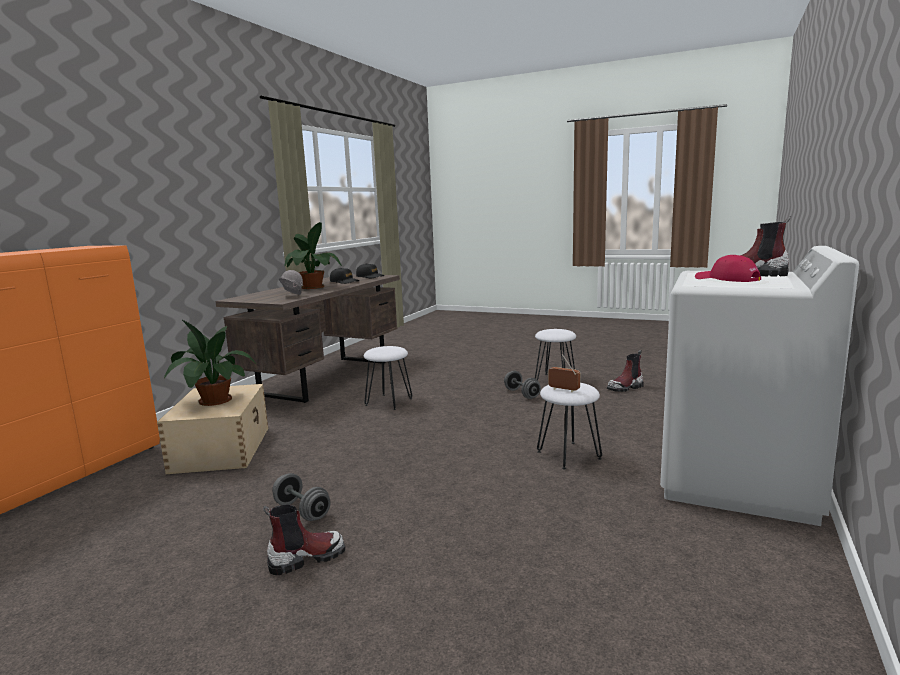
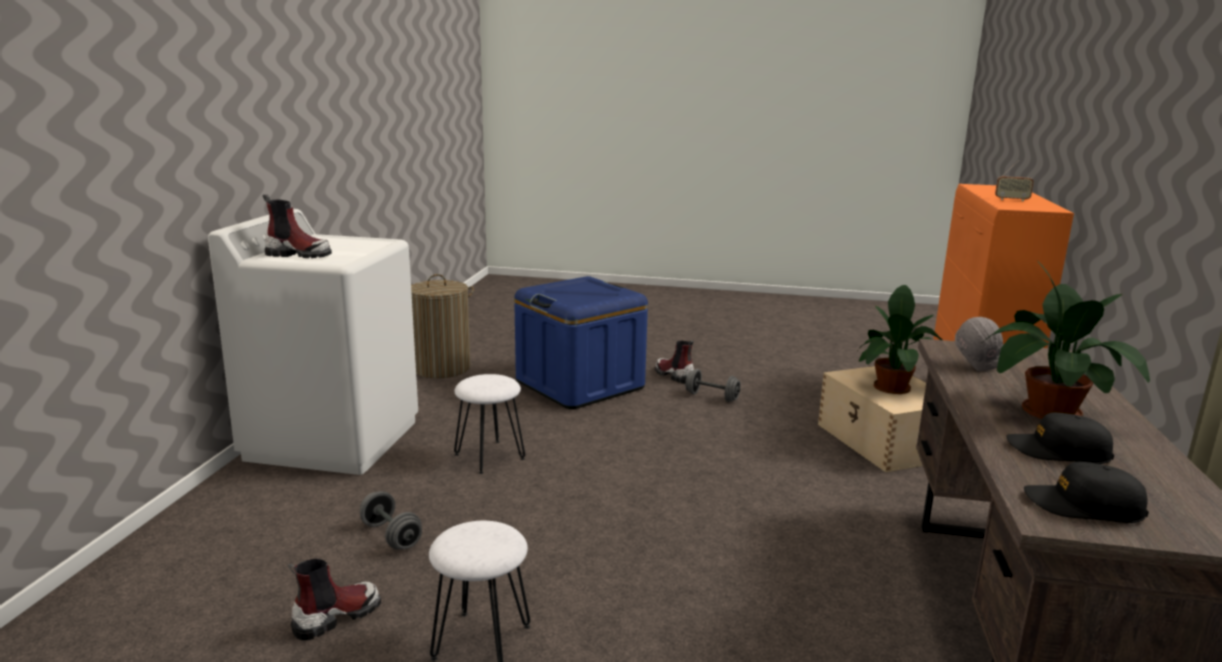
camera: 165 degrees right, 5 degrees up
(306, 558) = (674, 375): boot -> boot turned 90 degrees clockwise
(389, 402) = (781, 538): white stool -> none
(456, 549) = (580, 384): none -> blue storage box
(522, 394) = (553, 578): grey dumbbell -> grey dumbbell (391, 536)
(563, 390) = (494, 378): radio -> radio (1012, 200)
(697, 620) = (441, 368): none -> laundry basket
(726, 279) = (343, 247): red cap -> none

